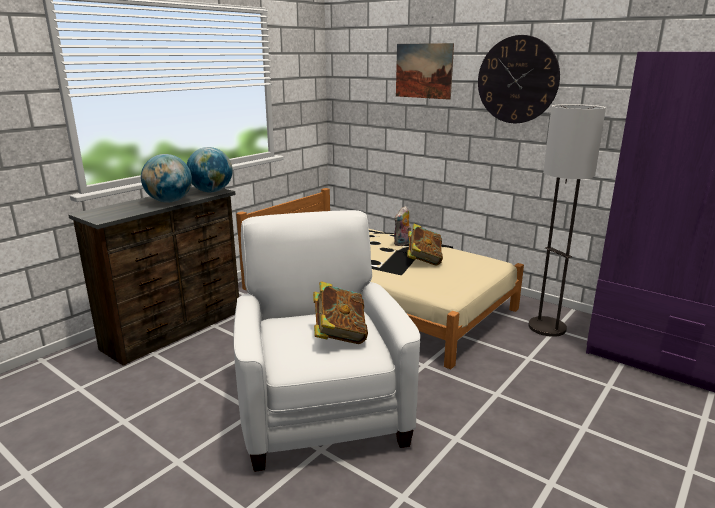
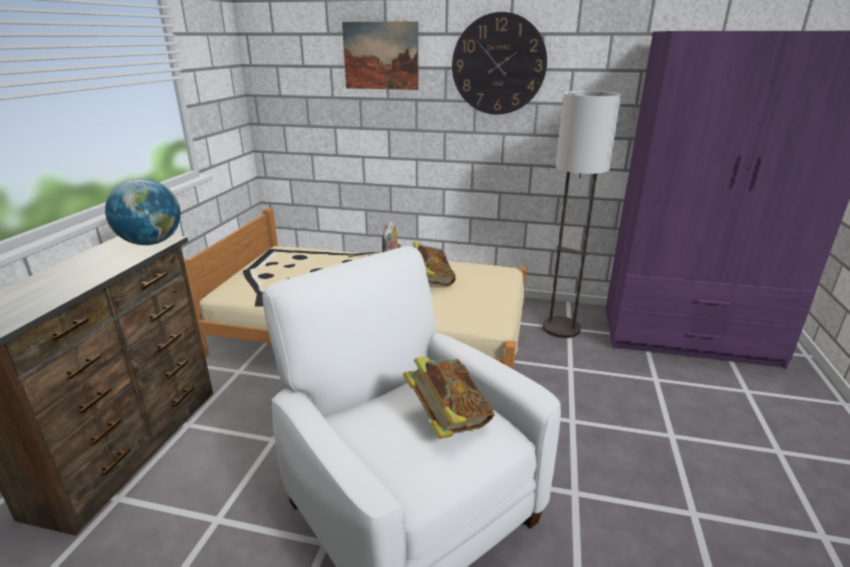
camera: 25 degrees left, 5 degrees up
(169, 201) = (96, 271): globe -> none

